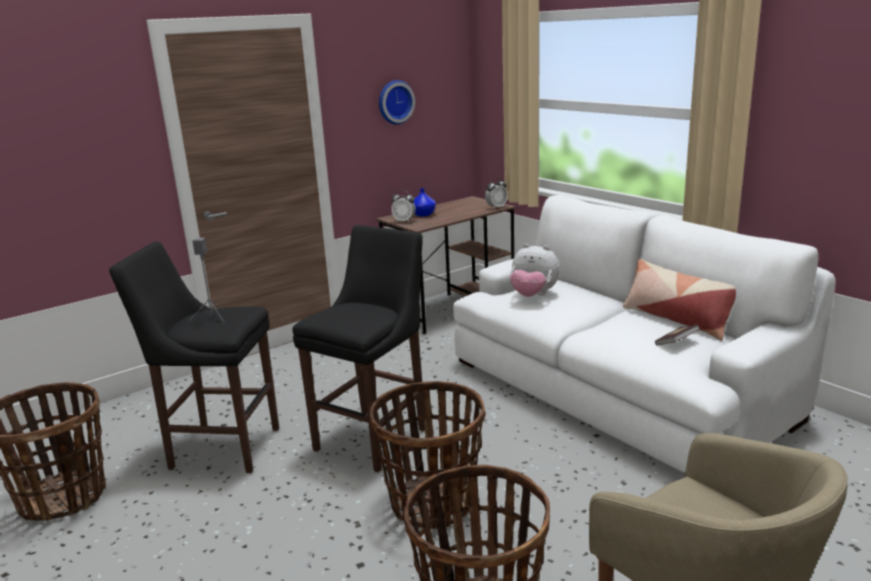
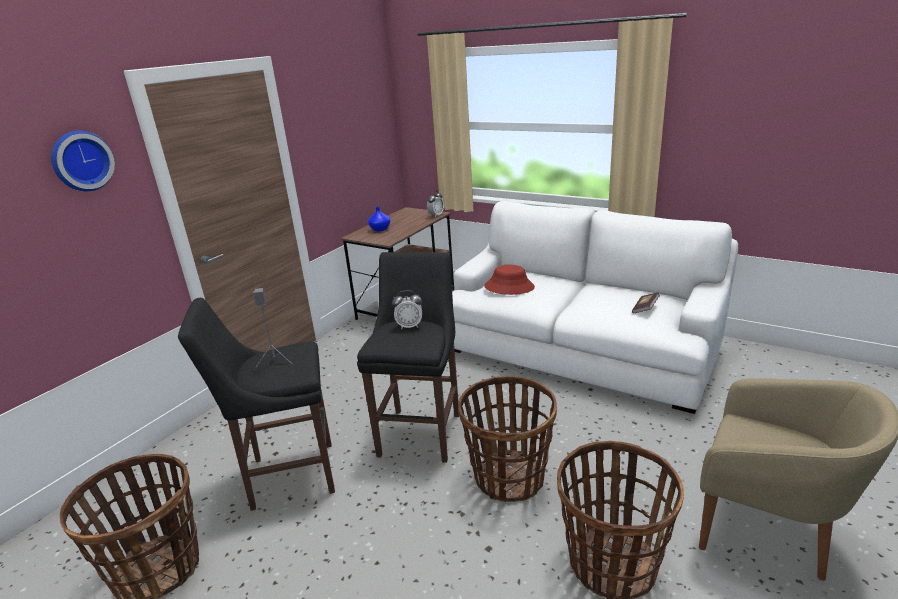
camera: 20 degrees left, 5 degrees up
(394, 102) = (342, 133): wall clock -> wall clock (81, 161)
(404, 221) = (369, 237): alarm clock -> alarm clock (409, 326)
(533, 295) = (509, 287): plush toy -> red hat
(676, 319) = (628, 289): pillow -> none

